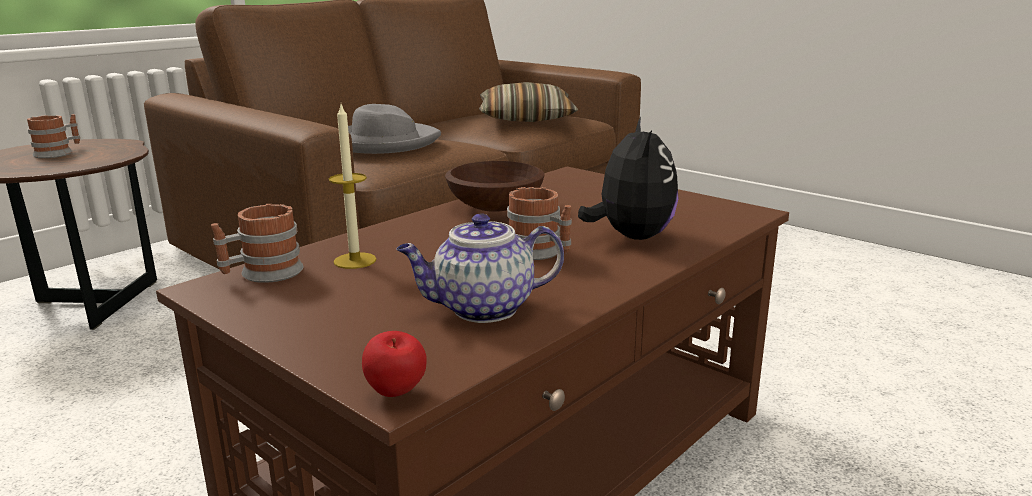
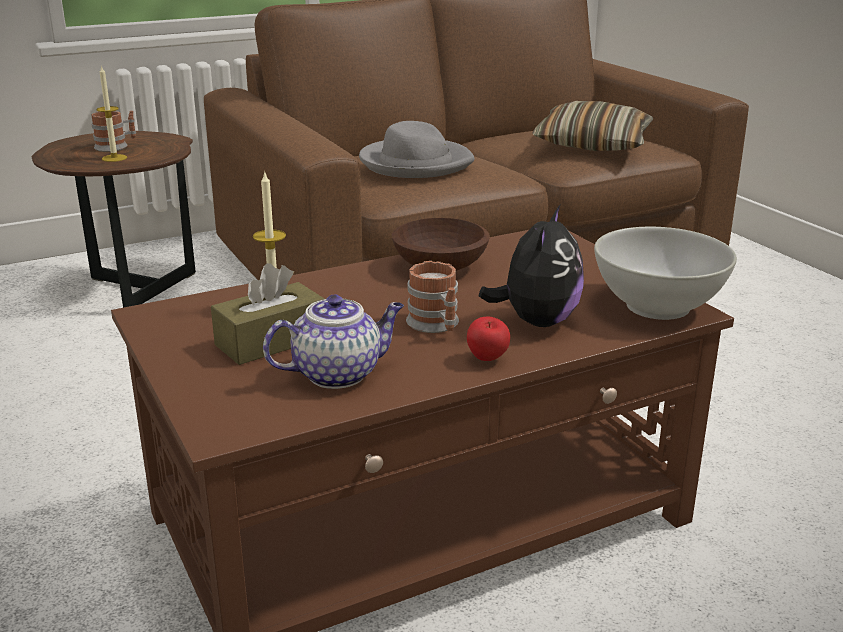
camera: 20 degrees right, 5 degrees up
(63, 162) = (114, 158): none -> candle
(262, 274) = (194, 308): mug -> none
(379, 291) = (271, 341): none -> brown tissue box
(396, 394) = (218, 434): apple -> apple (487, 360)
(482, 309) = (338, 373): teapot -> teapot turned 150 degrees clockwise
(721, 212) = (658, 307): none -> white bowl

